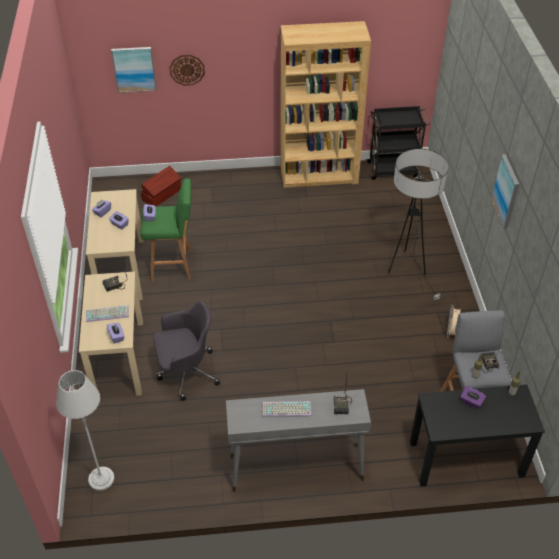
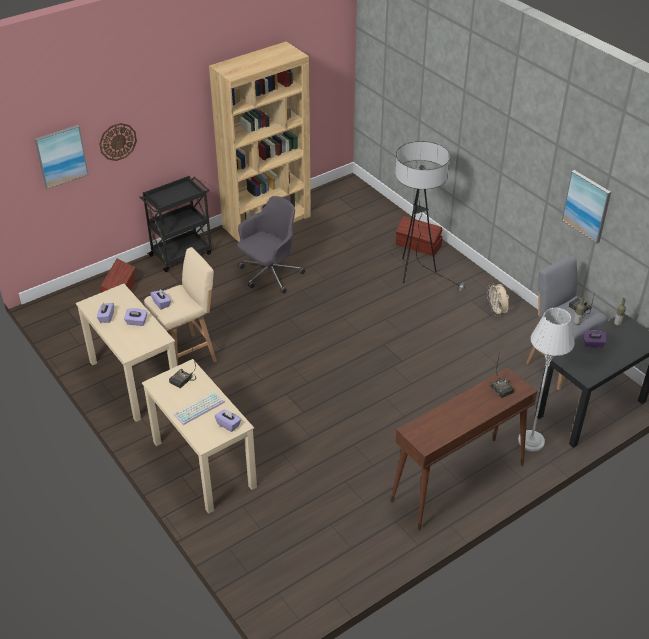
camera: 30 degrees left, 5 degrees down
(101, 479) = (281, 582): grey floor lamp -> grey floor lamp (531, 441)
(173, 265) = (187, 355): green stool -> beige stool
(186, 372) = (284, 446): grey office chair -> grey office chair (269, 275)
(286, 410) = (457, 413): keyboard -> none
(295, 468) = (457, 483): grey console table -> brown console table
(393, 169) = (333, 193): black cart -> black cart (182, 254)
(430, 244) = (418, 246): none -> brown storage box
(506, 191) = (518, 151): picture -> picture (587, 206)

